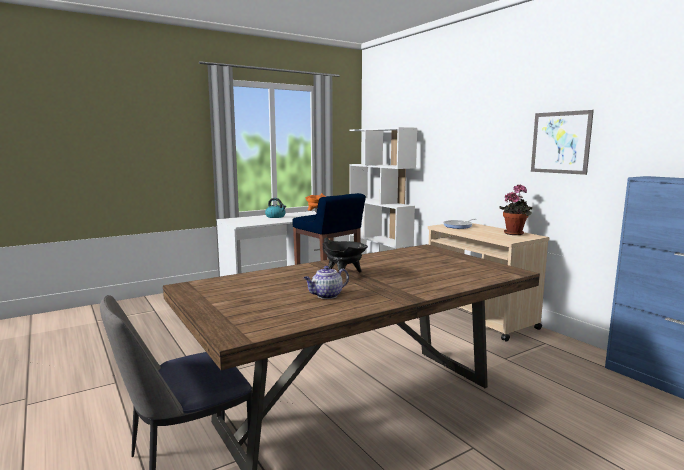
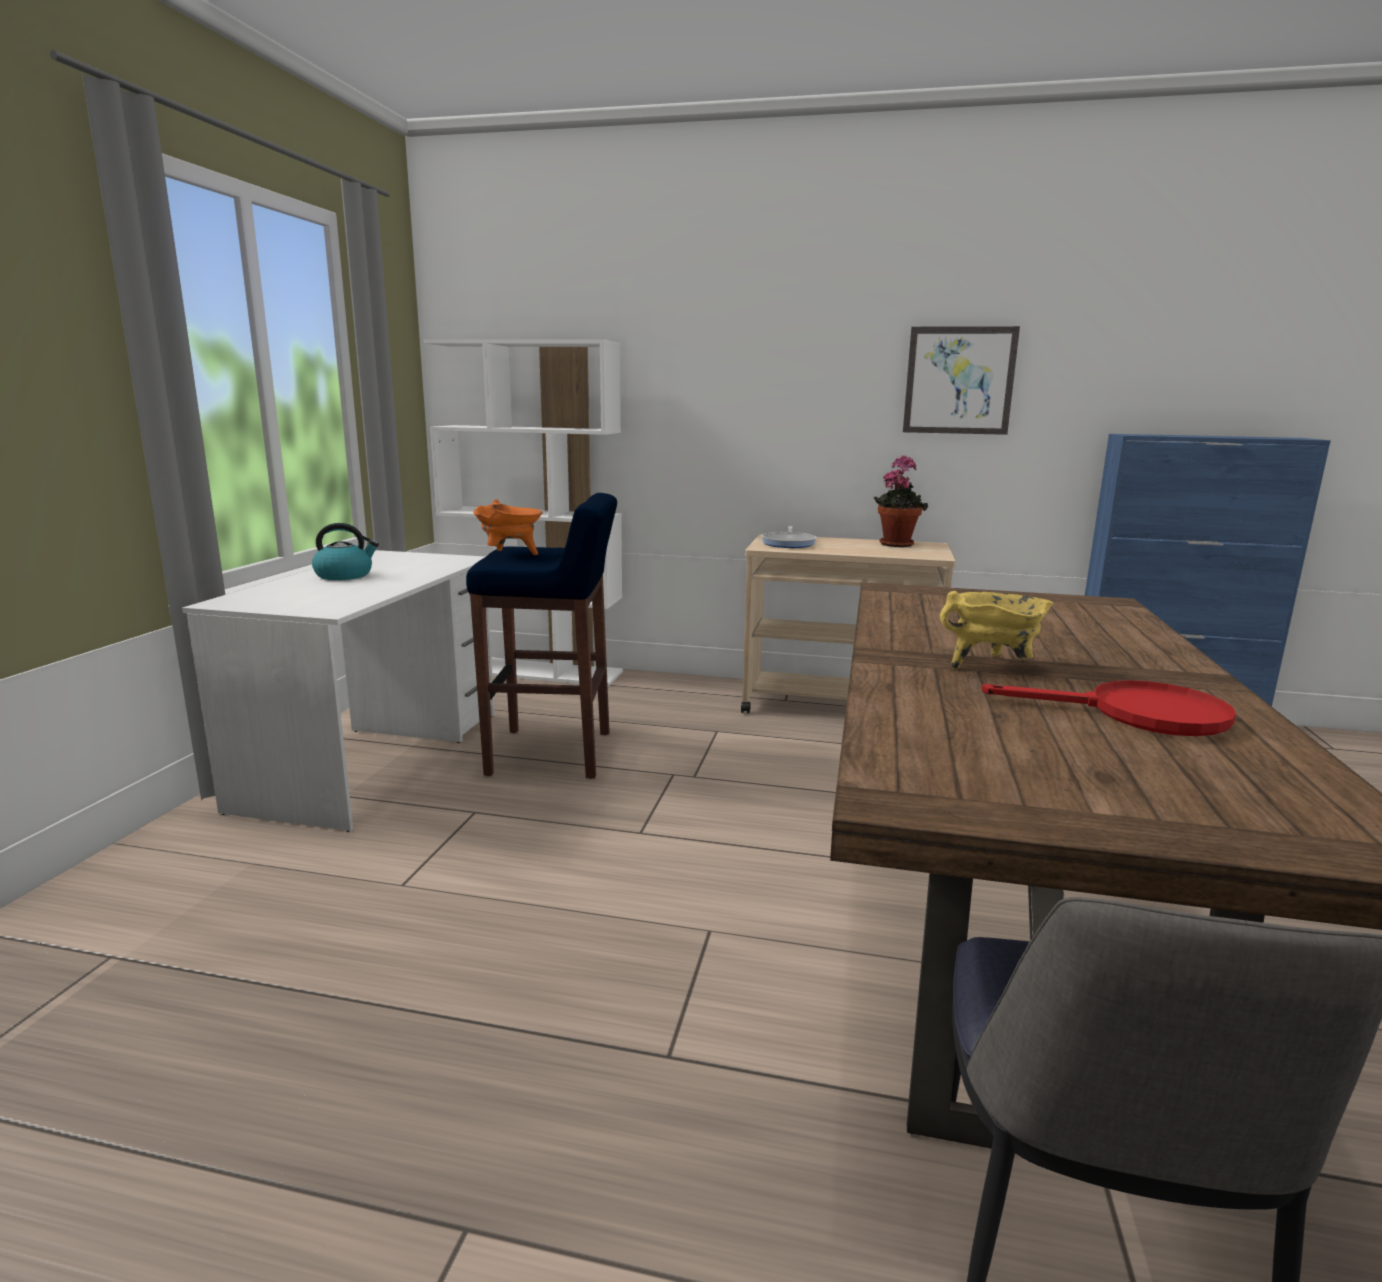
camera: 45 degrees left, 5 degrees up
(326, 295) = (1137, 714): teapot -> red frying pan
(344, 274) = (991, 666): black cooking pot -> yellow cooking pot

